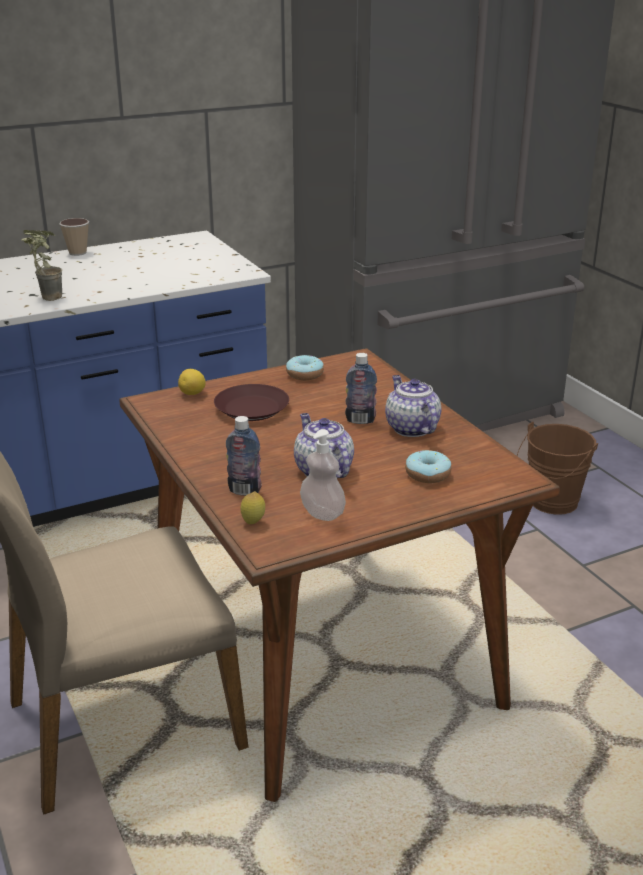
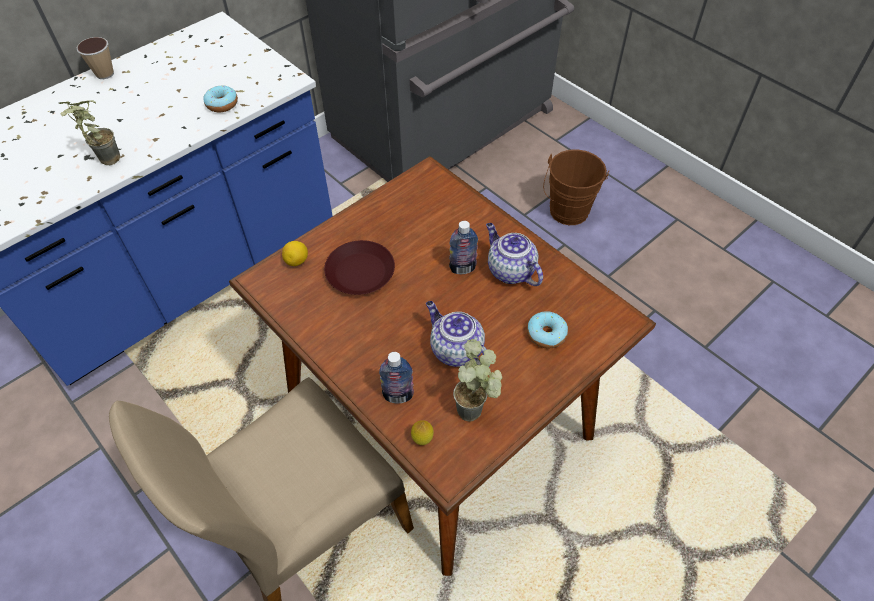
camera: 15 degrees left, 25 degrees up
(304, 374) = (389, 210): donut -> donut (222, 104)
(322, 513) = (477, 411): soap dispenser -> potted plant

